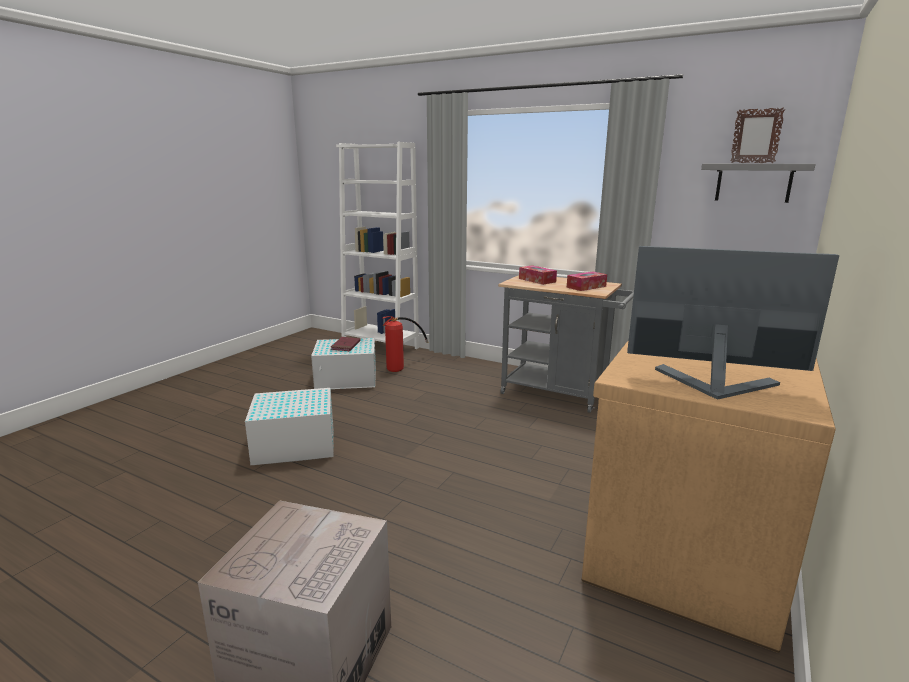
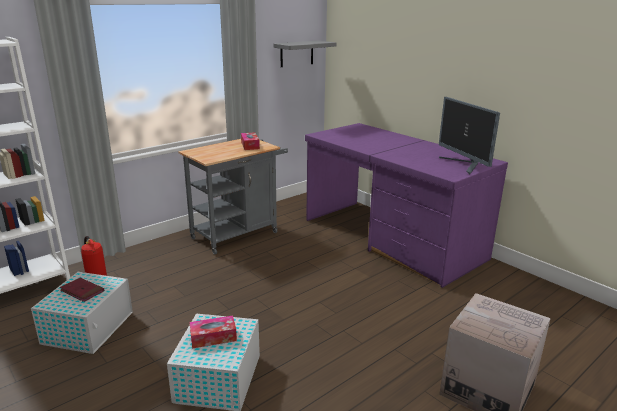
camera: 70 degrees left, 5 degrees up
(537, 280) = (211, 152): tissue box -> tissue box (213, 337)
(692, 502) = (390, 239): brown desk -> purple desk
(713, 385) = (464, 165): monitor -> monitor turned 60 degrees counterclockwise
(751, 163) = (309, 43): picture frame -> none

